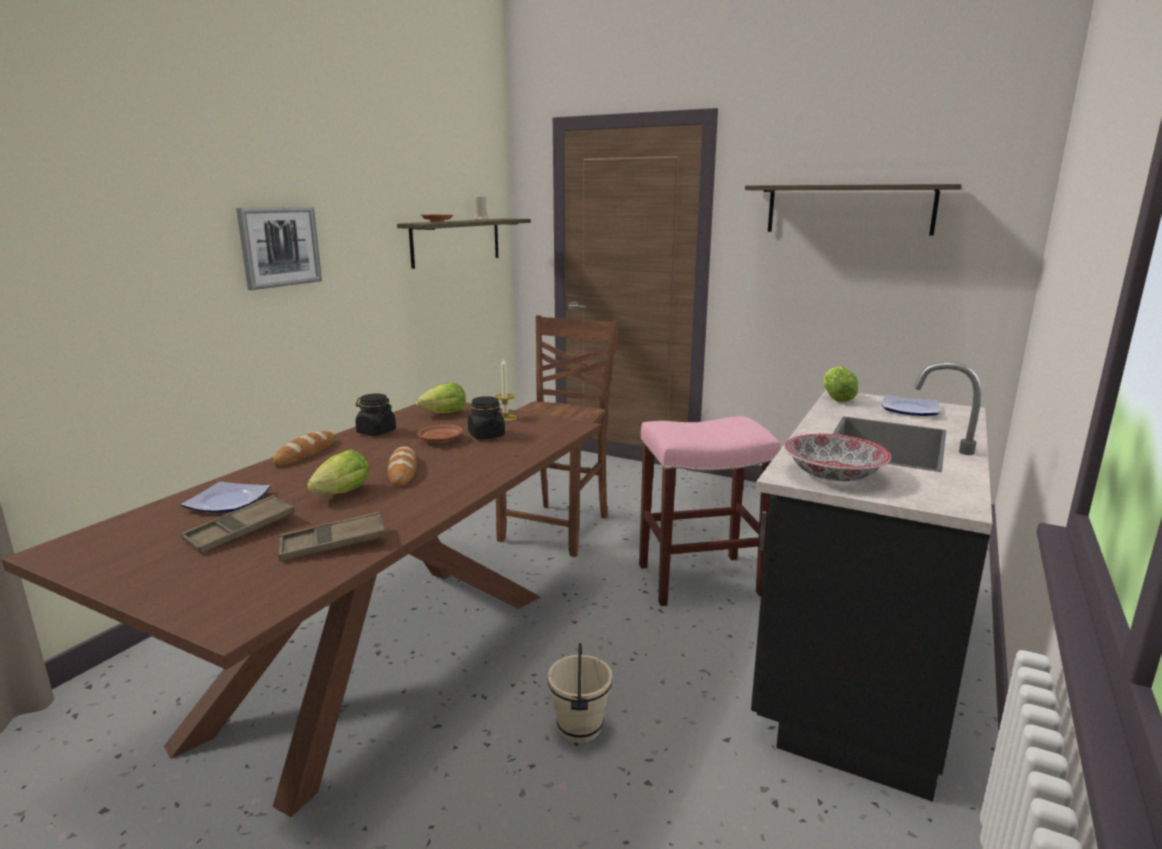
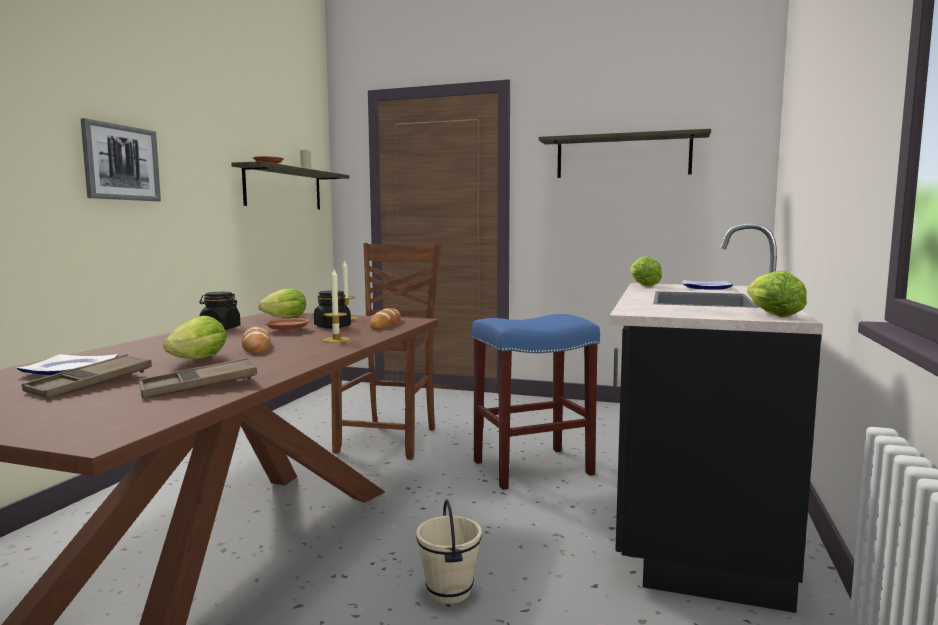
camera: 10 degrees left, 10 degrees down
(305, 453) = (149, 341): bread -> bread (386, 324)
(482, 463) = (336, 340): none -> candle
(701, 579) = (533, 467): pink stool -> blue stool
(833, 474) = (672, 310): bowl -> none
(942, 494) = (770, 314): none -> lettuce

